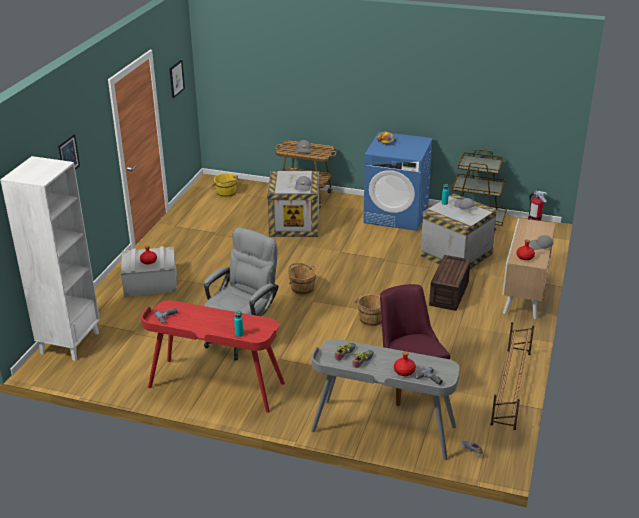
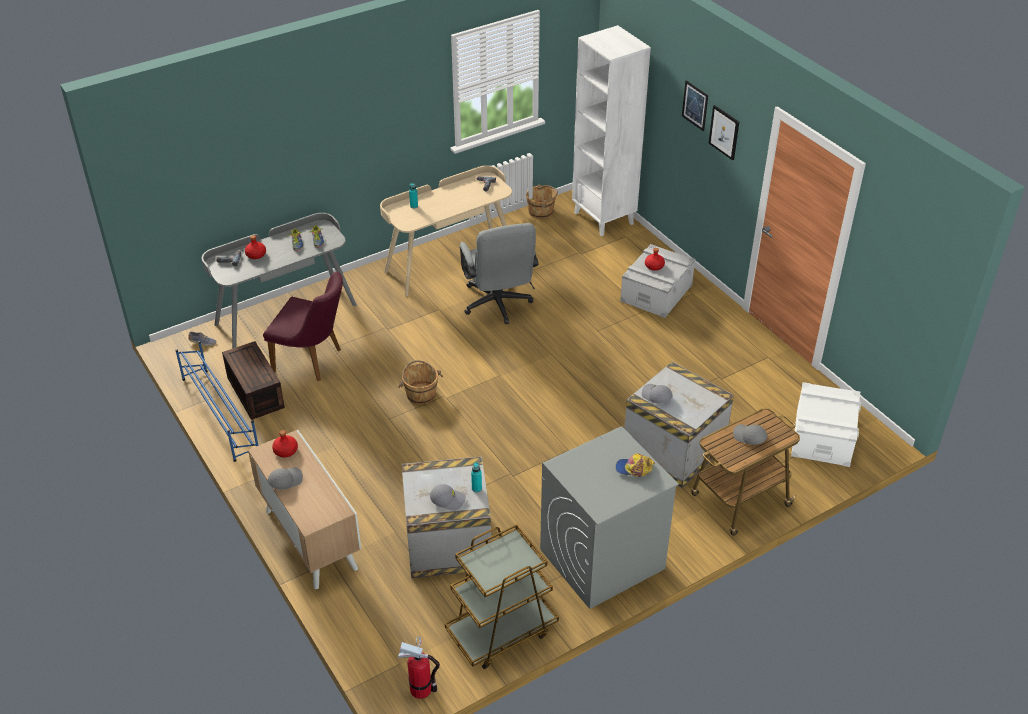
camera: 130 degrees right, 10 degrees up
(176, 78) = (902, 260): picture -> picture (724, 132)
(215, 386) = (449, 262): red desk -> beige desk
(226, 193) = (822, 436): yellow bucket -> white storage box
(302, 288) = (530, 380): brown bucket -> brown bucket (541, 211)
(396, 215) = (601, 559): blue washing machine -> grey washing machine
(449, 294) = (387, 478): brown storage box -> brown storage box (254, 392)
(511, 388) = (220, 413): brown shoe rack -> blue shoe rack

